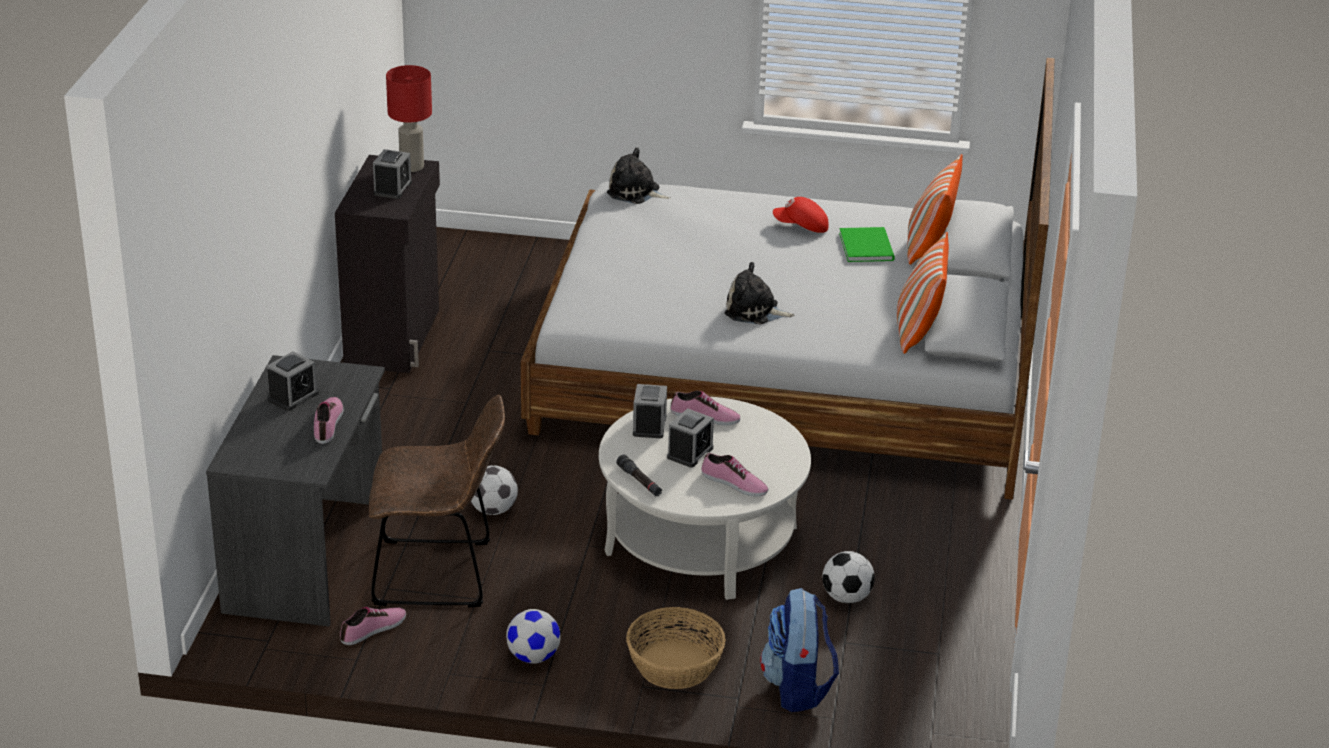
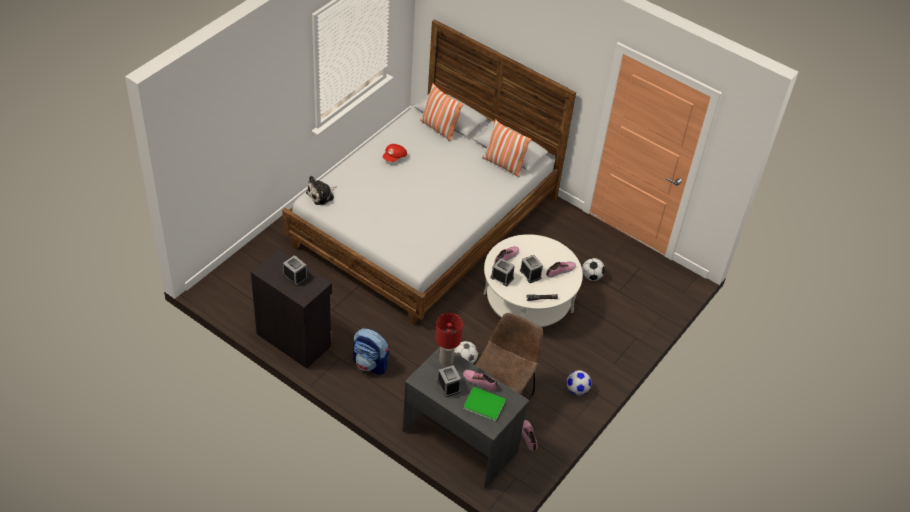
camera: 65 degrees left, 15 degrees up
(411, 167) = (277, 261): red table lamp -> red table lamp (445, 360)
(674, 665) = (606, 348): basket -> none
(754, 311) = (455, 204): plush toy -> none
(798, 688) = (639, 317): backpack -> backpack (371, 364)
(867, 246) = (425, 145): green book -> green book (483, 403)

